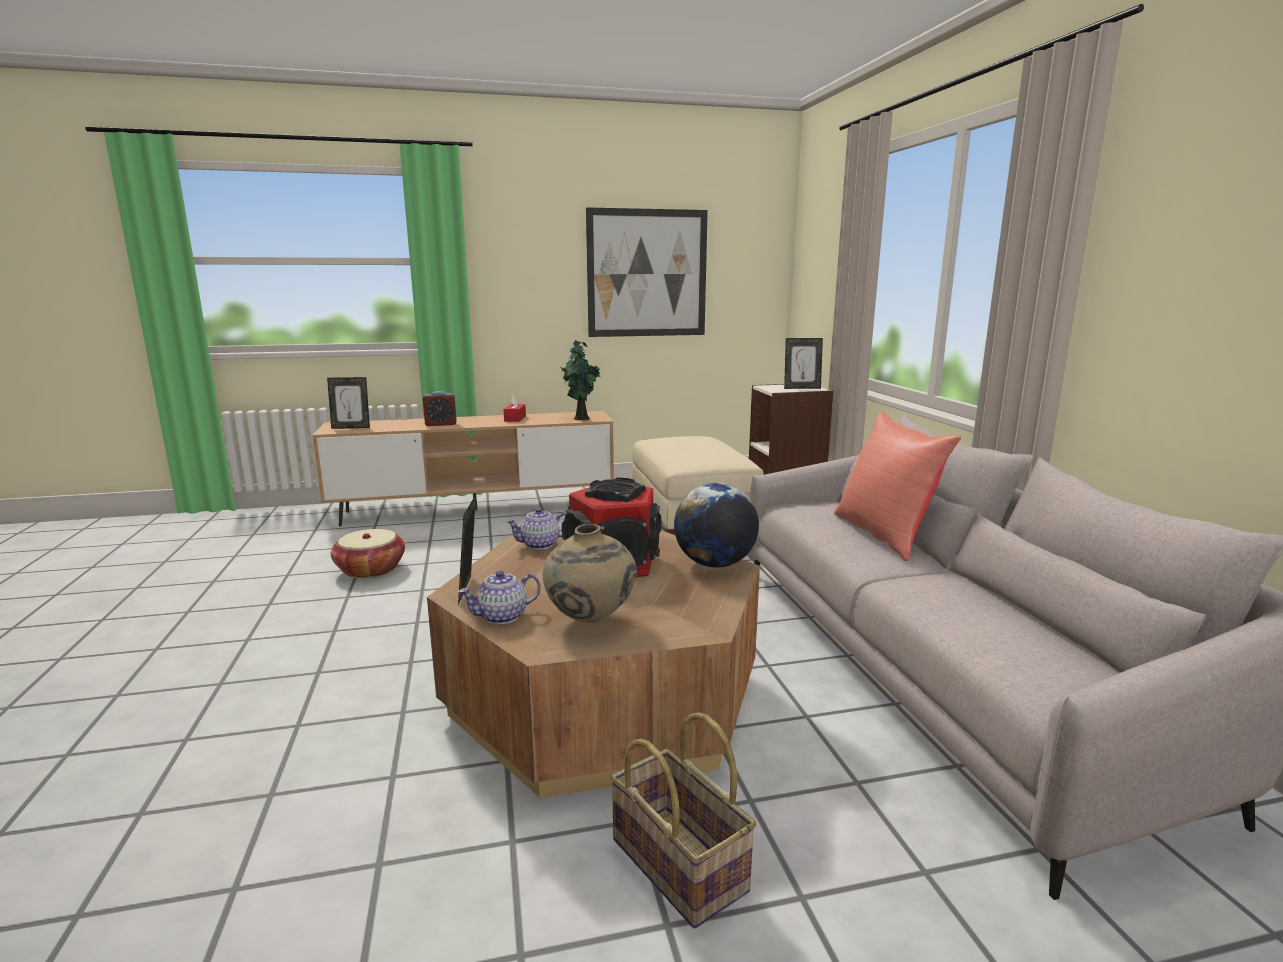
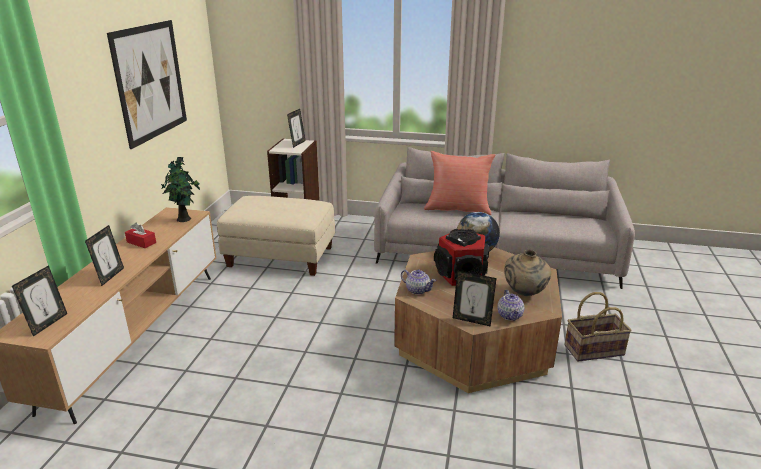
camera: 65 degrees left, 10 degrees up
(370, 569) = (219, 409): basket -> none
(441, 424) = (110, 276): alarm clock -> picture frame
(540, 545) = (417, 290): teapot -> teapot turned 60 degrees counterclockwise

